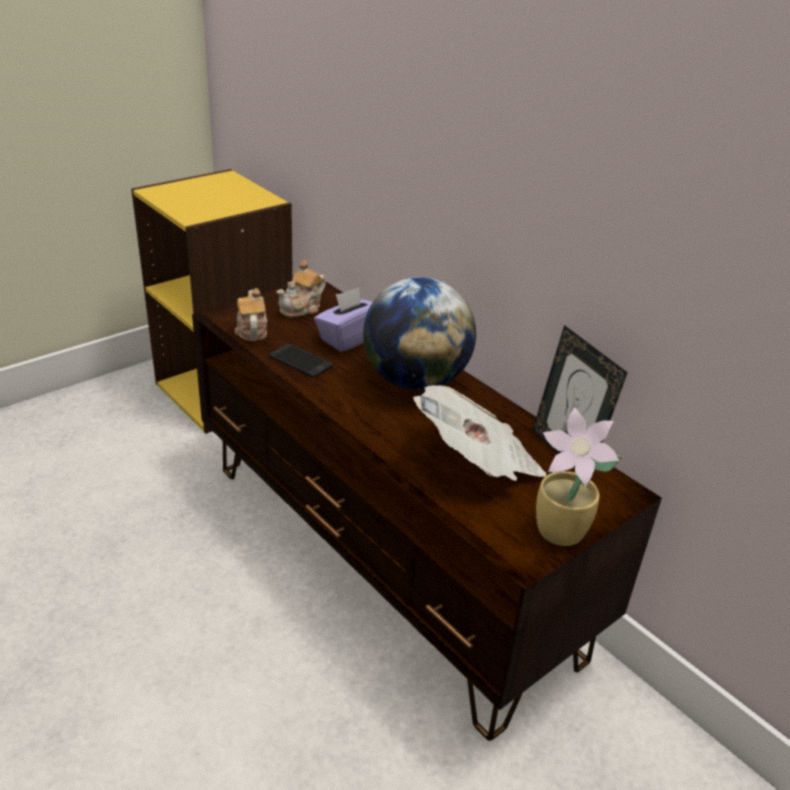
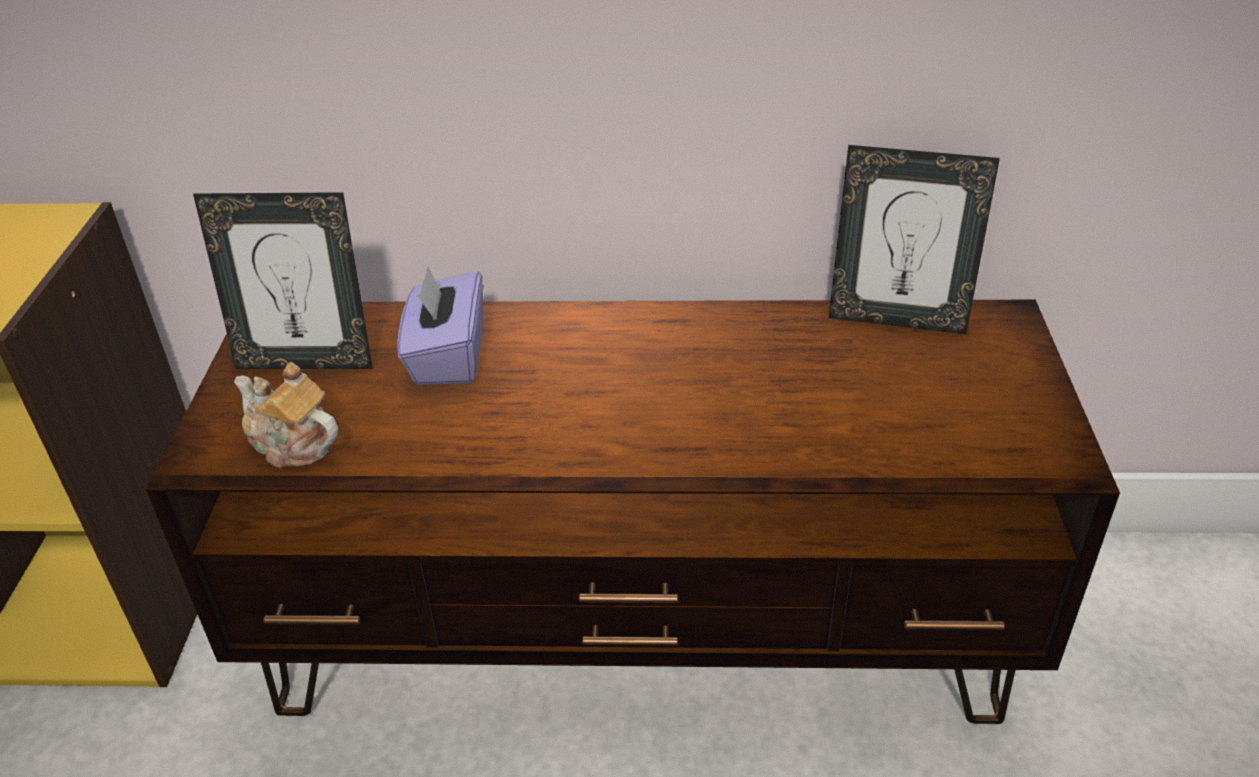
camera: 45 degrees left, 5 degrees up
(300, 361) = (442, 434): phone -> none
(302, 308) = (306, 361): teapot -> picture frame
(415, 381) = (622, 353): globe -> none
(477, 463) = (851, 397): newspaper -> none
(562, 533) = (1042, 406): potted plant -> none

